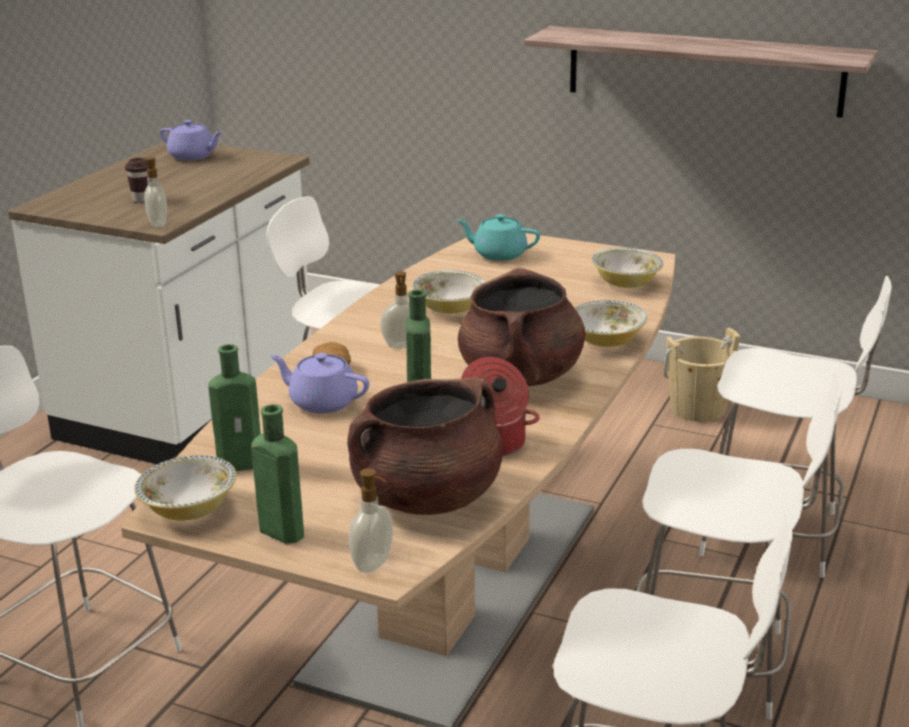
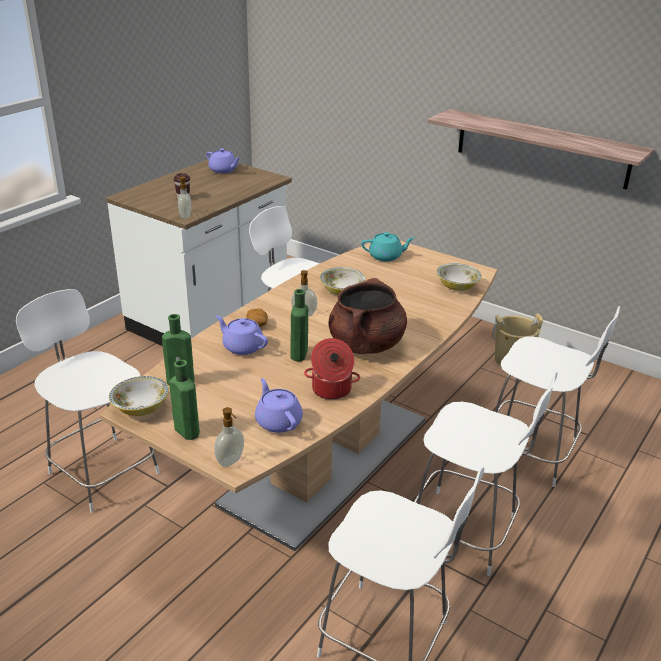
camera: 10 degrees right, 5 degrees up
(426, 498) = (278, 421): brown cooking pot -> purple teapot
(498, 254) = (386, 256): turquoise teapot -> turquoise teapot turned 150 degrees clockwise
(606, 341) = (428, 326): bowl -> none

